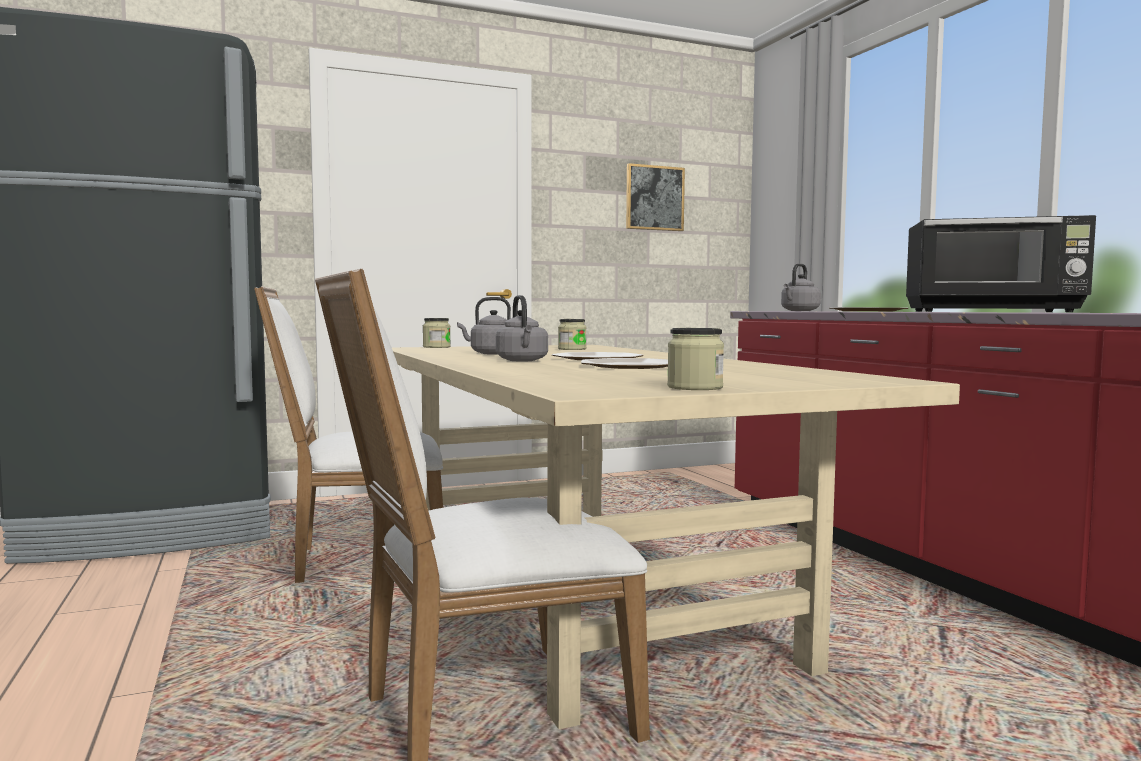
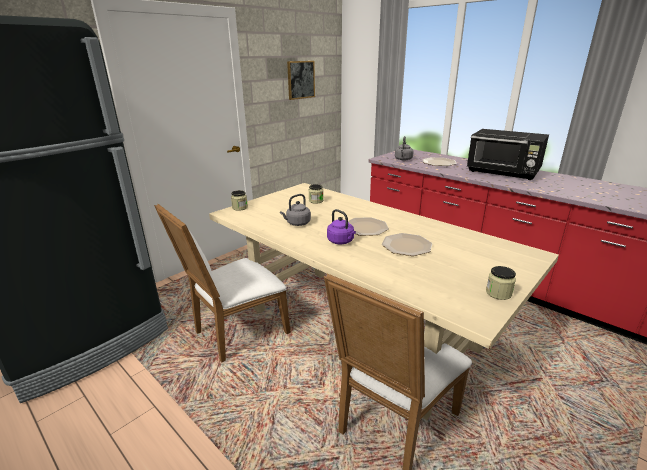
camera: 25 degrees left, 20 degrees up
(522, 360) = (341, 241): grey kettle -> purple kettle
(992, 311) = (503, 173): black microwave -> black microwave turned 45 degrees clockwise

